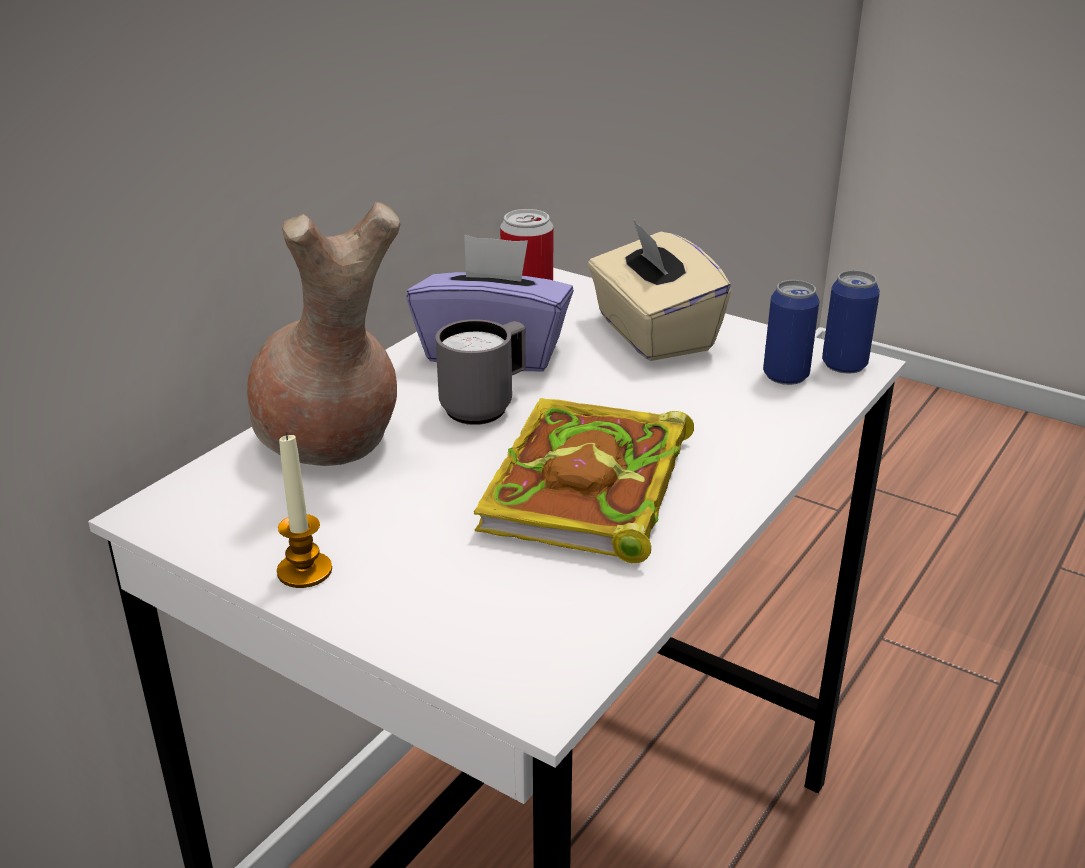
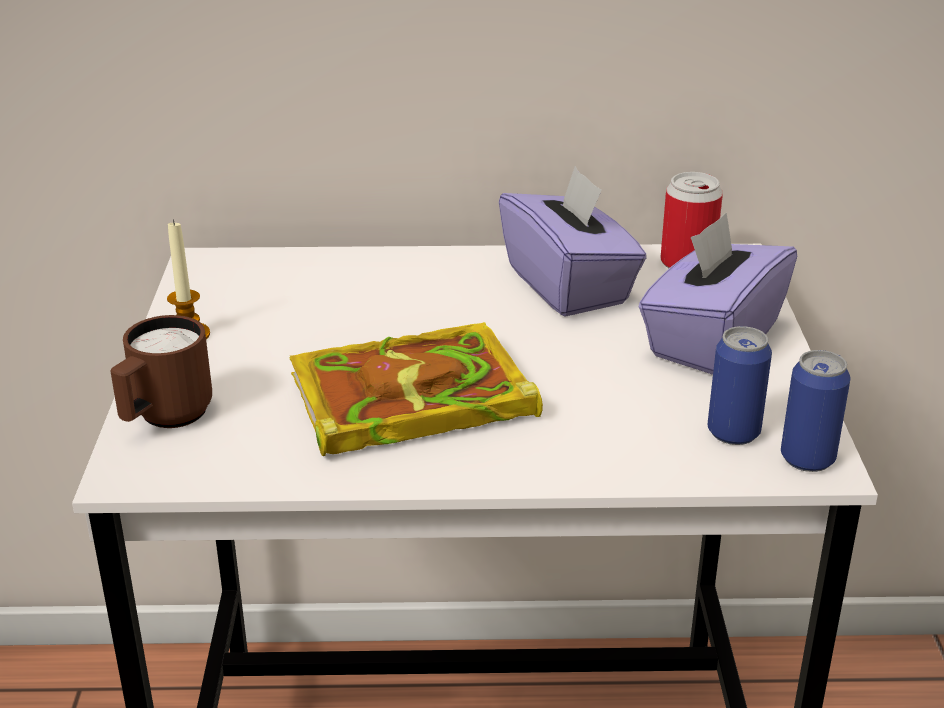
camera: 55 degrees right, 0 degrees up
(329, 445) = (347, 280): brown vase -> none
(458, 638) = (165, 418): none -> brown mug
(485, 406) = (477, 315): grey mug -> none
(652, 333) = (711, 340): beige tissue box -> purple tissue box

